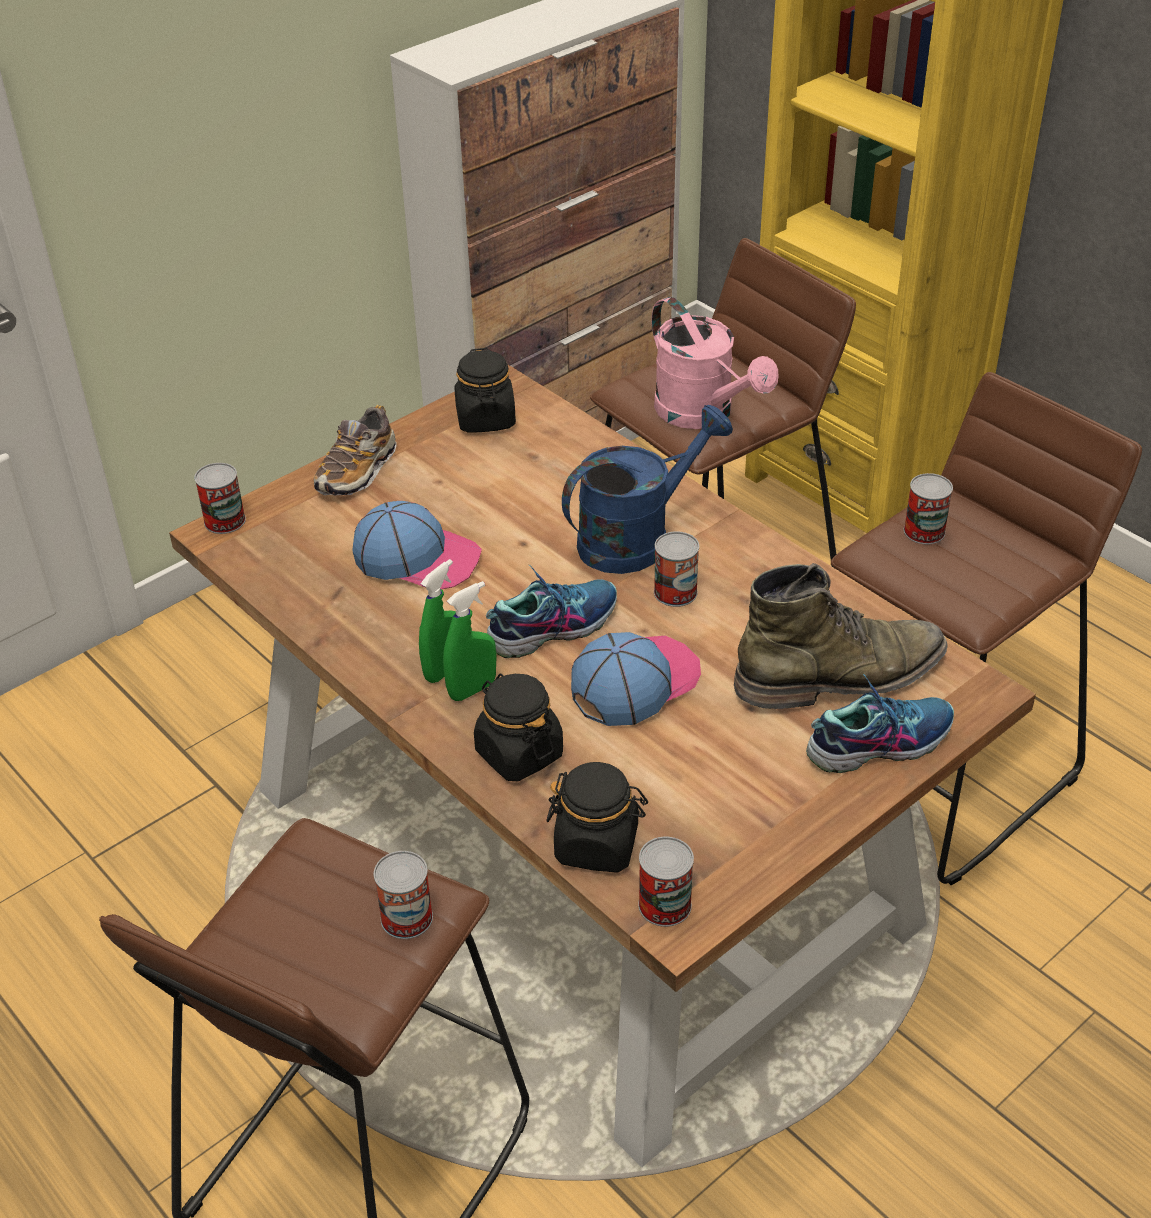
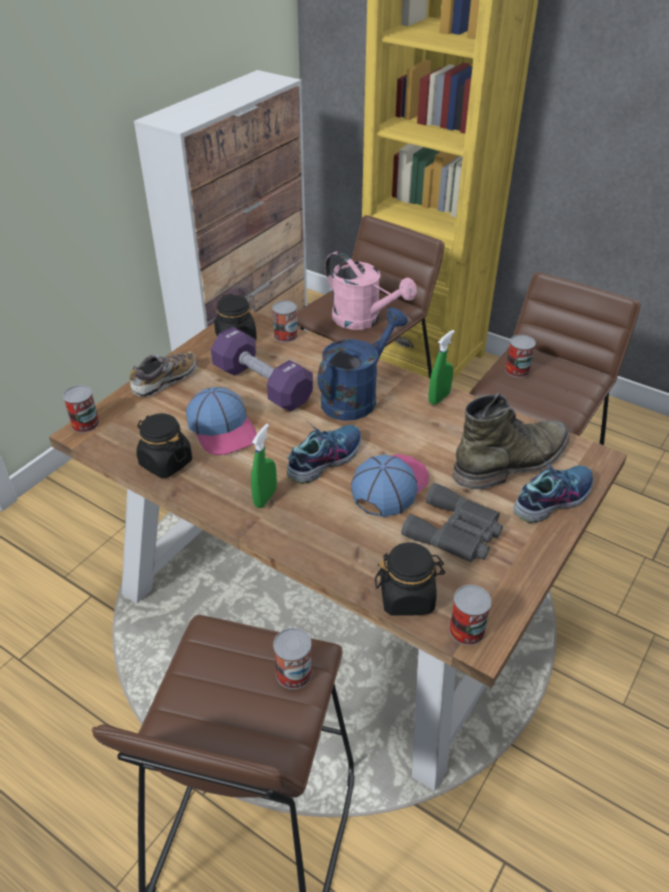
camera: 15 degrees left, 0 degrees up
(357, 472) = (164, 381): shoe -> shoe turned 150 degrees counterclockwise
(418, 558) = (222, 429): cap -> cap turned 60 degrees clockwise
(472, 690) = (288, 508): green spray bottle -> green spray bottle (439, 398)
(500, 499) = (262, 385): none -> purple dumbbell
(518, 753) = (333, 545): black jar -> black jar (165, 462)
(675, 592) = (392, 426): can -> can (285, 335)
(706, 767) = (455, 533): none -> grey binoculars

